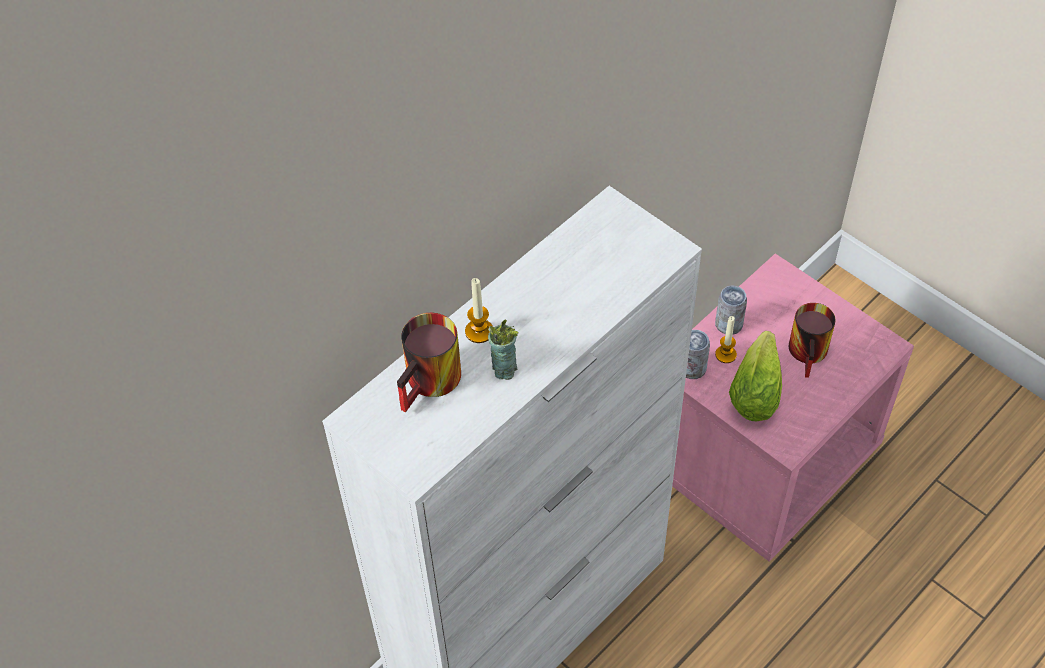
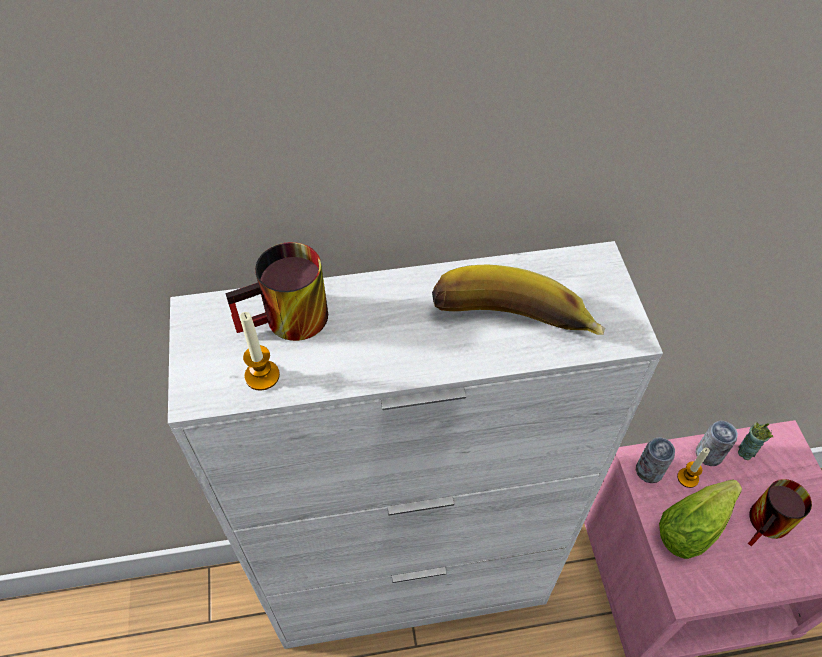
camera: 35 degrees right, 0 degrees up
(479, 331) = (373, 302): candle -> candle (262, 376)
(504, 369) = (362, 350): cup -> cup (746, 451)
(590, 290) = (511, 326): none -> banana

